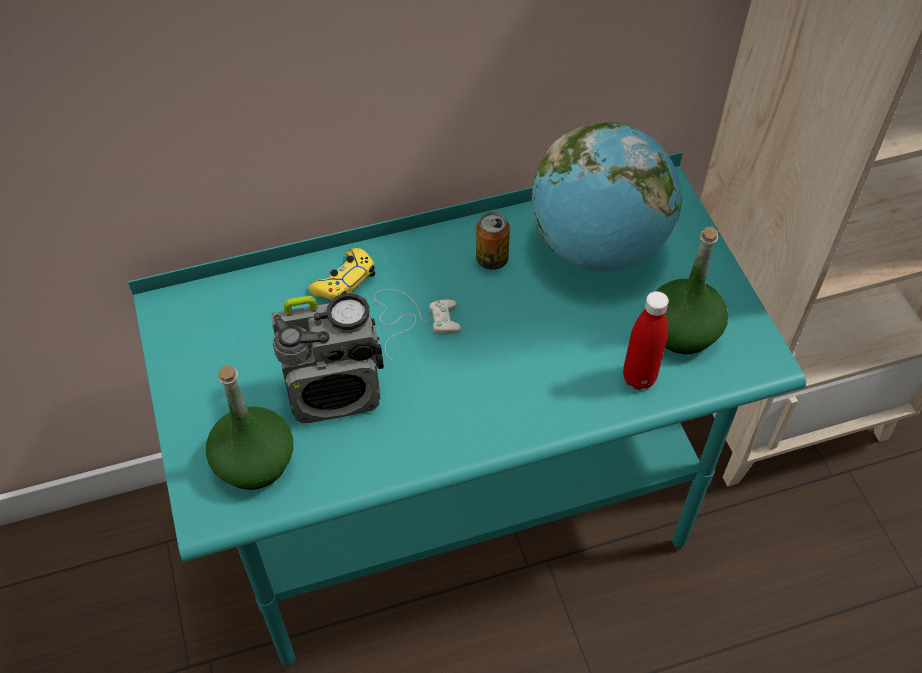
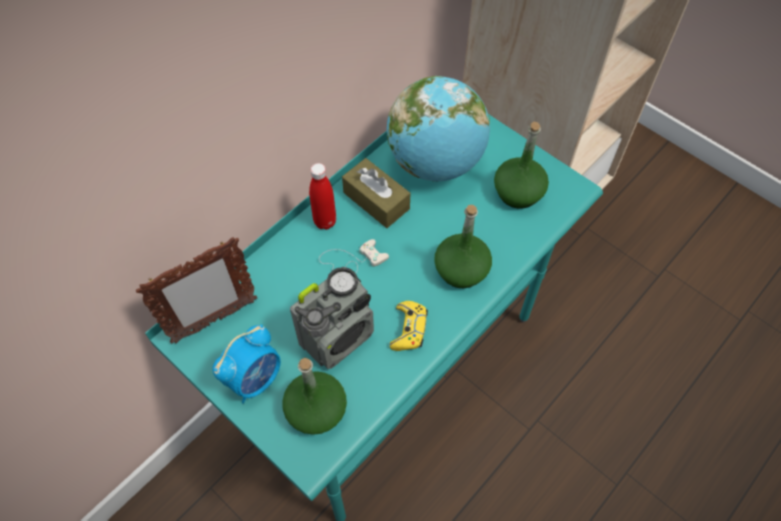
camera: 30 degrees left, 5 degrees up
(212, 307) = (214, 321): none -> picture frame
(212, 391) = (255, 378): none -> alarm clock
(344, 281) = (291, 260): yellow game controller -> yellow game controller (408, 329)
(492, 259) = (376, 200): can -> brown tissue box
(541, 389) = (461, 270): none -> green bottle
(639, 378) = (512, 234): red bottle -> red bottle (325, 221)

